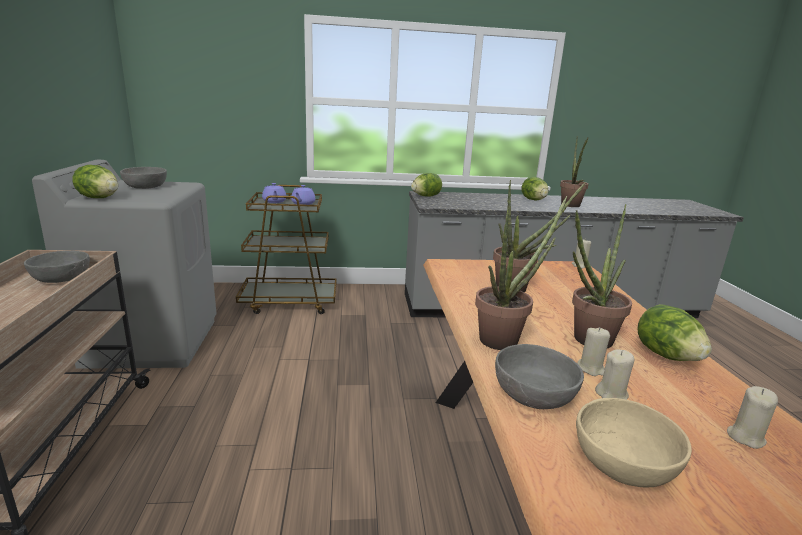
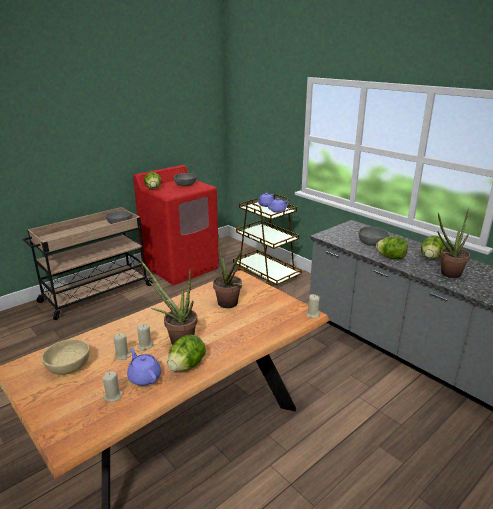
camera: 55 degrees right, 5 degrees up
(152, 341) = (181, 267): grey washing machine -> red washing machine
(426, 196) = (346, 228): lettuce -> lettuce (391, 257)
(505, 338) = (154, 318): potted plant -> none
(534, 394) = (105, 337): grey bowl -> grey bowl (372, 243)
(689, 394) = (144, 377): none -> purple teapot

